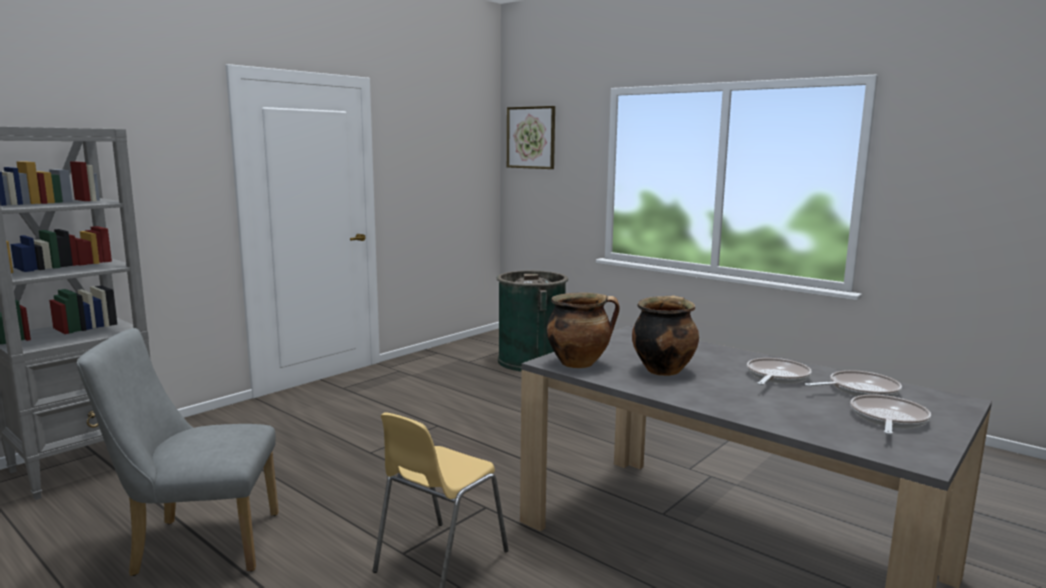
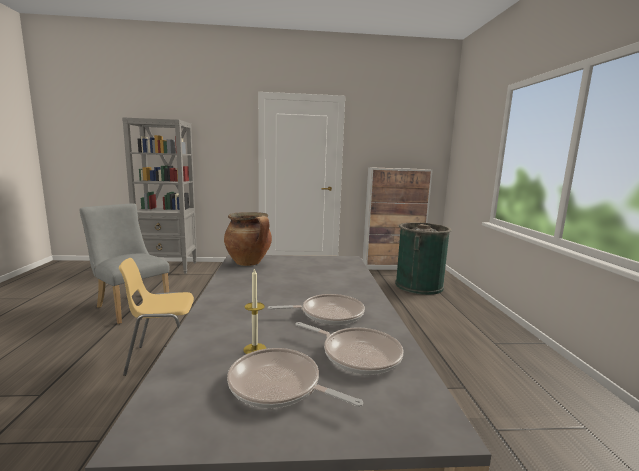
camera: 45 degrees right, 0 degrees up
(458, 347) = (392, 267): none -> cabinet
(531, 137) = (464, 132): picture -> none
(663, 370) = (275, 281): cooking pot -> none
(821, 412) = (254, 349): none -> candle
(887, 419) = (279, 386): frying pan -> frying pan turned 135 degrees counterclockwise

